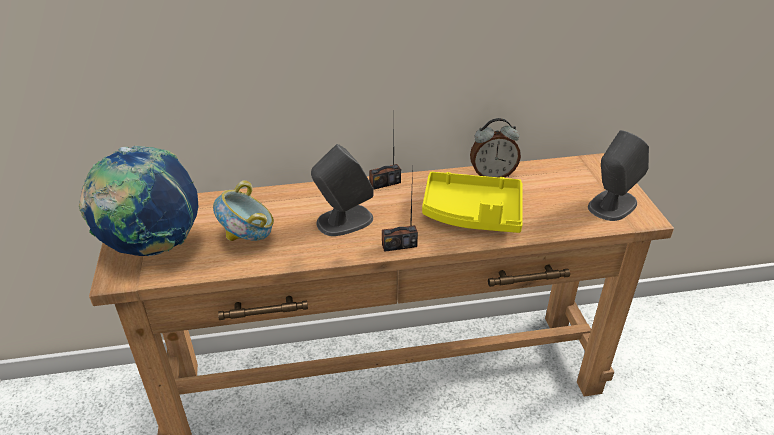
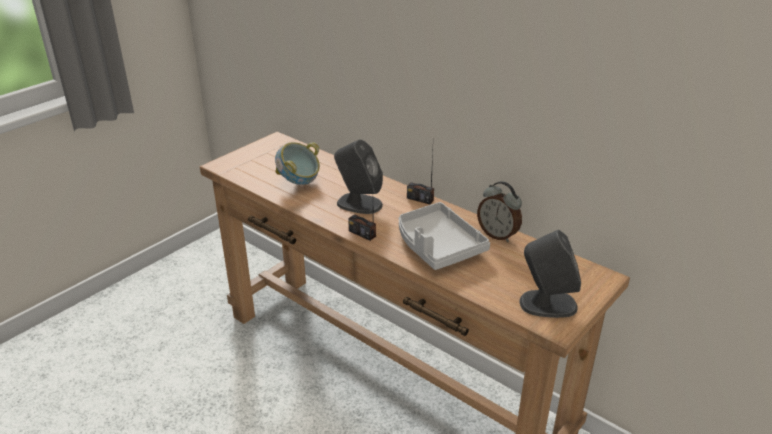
camera: 50 degrees right, 5 degrees down
(153, 246) = (255, 161): globe -> none
(472, 214) = (437, 246): yellow tray -> grey tray

